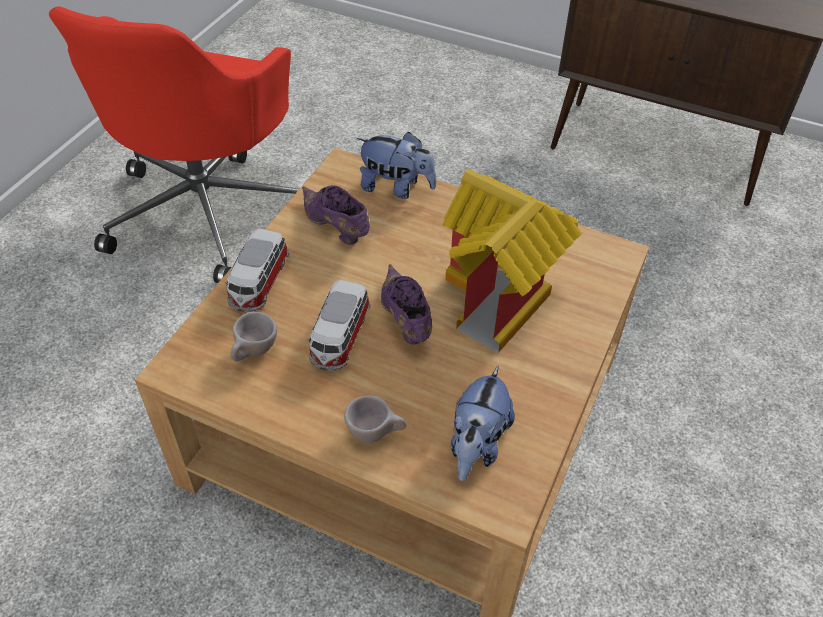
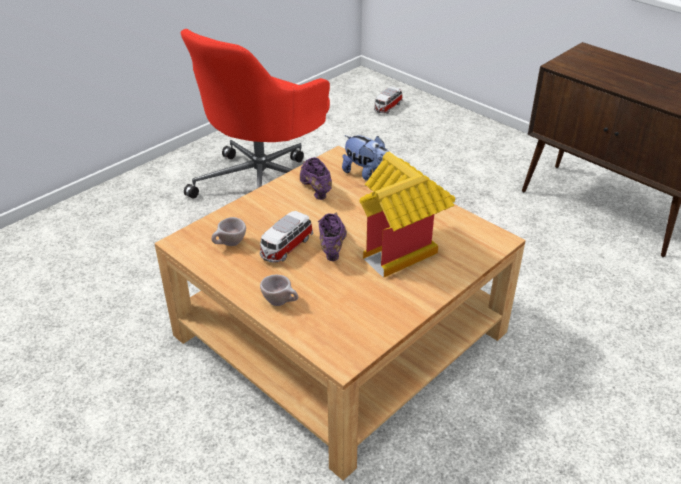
camera: 20 degrees right, 10 degrees down
(259, 283) = (251, 209): toy car -> toy car (387, 107)
(476, 445) = (341, 323): plush toy -> none

